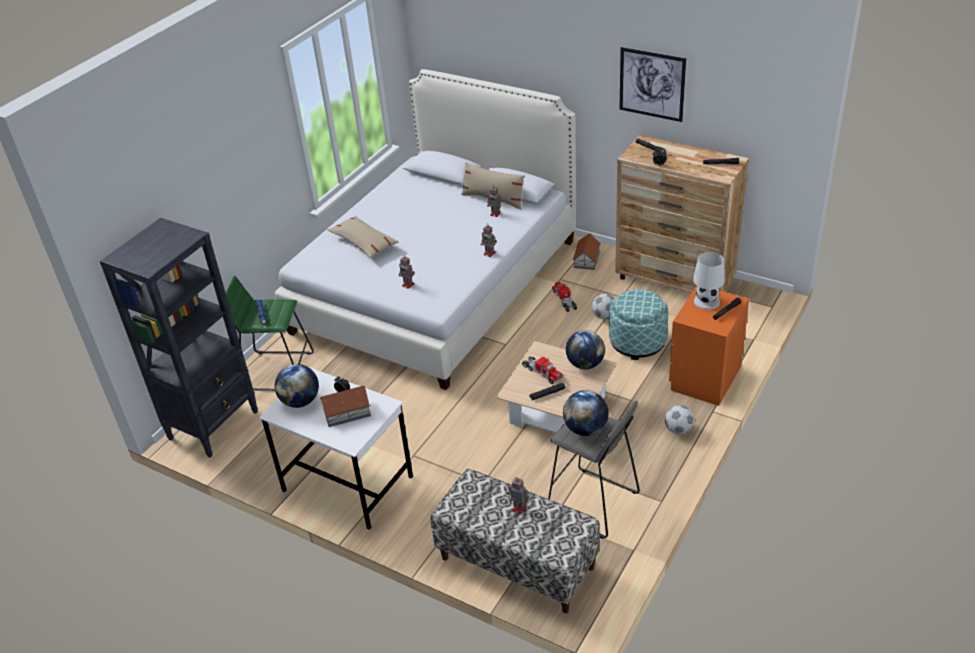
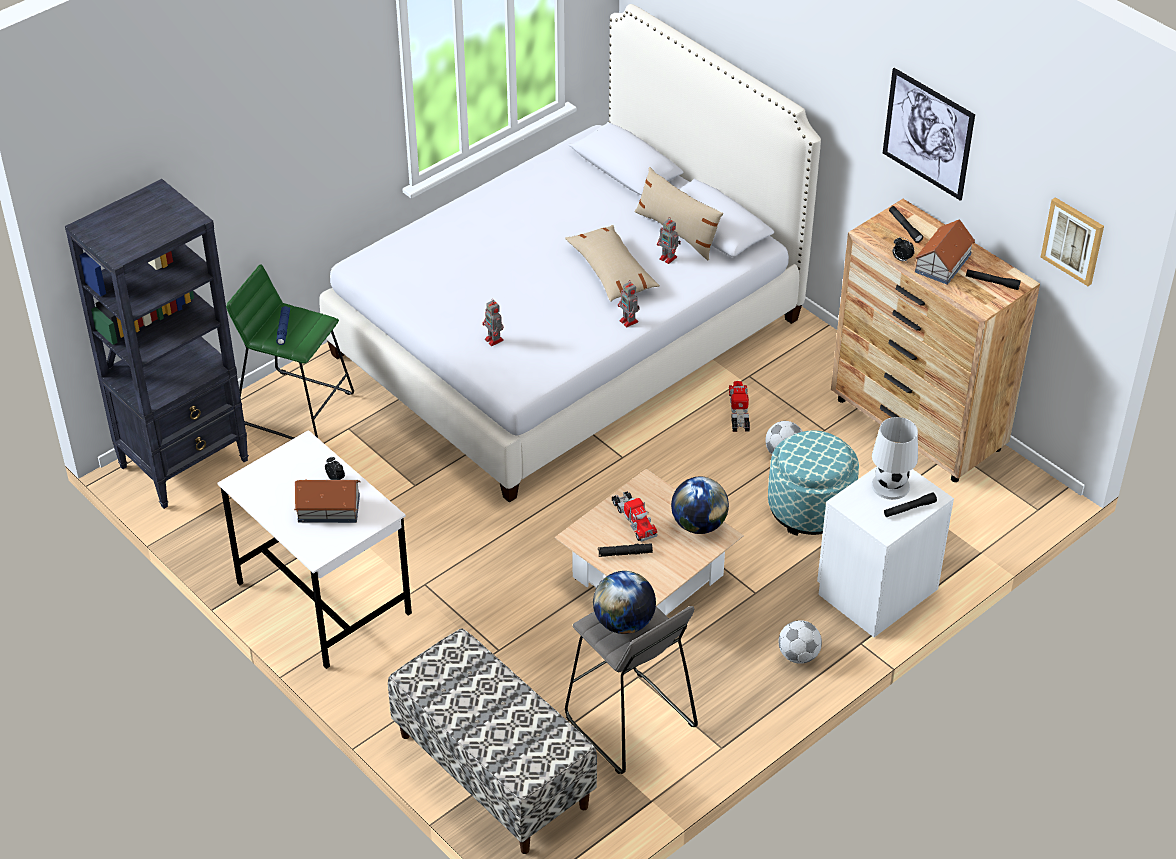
camera: 15 degrees right, 5 degrees up
(300, 401) = (277, 475): globe -> none
(364, 243) = (462, 255): beige pillow -> beige pillow (611, 271)
(518, 508) = (501, 700): toy robot -> none
(587, 259) = (805, 354): toy house -> toy house (943, 263)
(704, 378) = (876, 590): orange nightstand -> white nightstand
(770, 120) = (1073, 240): none -> picture

